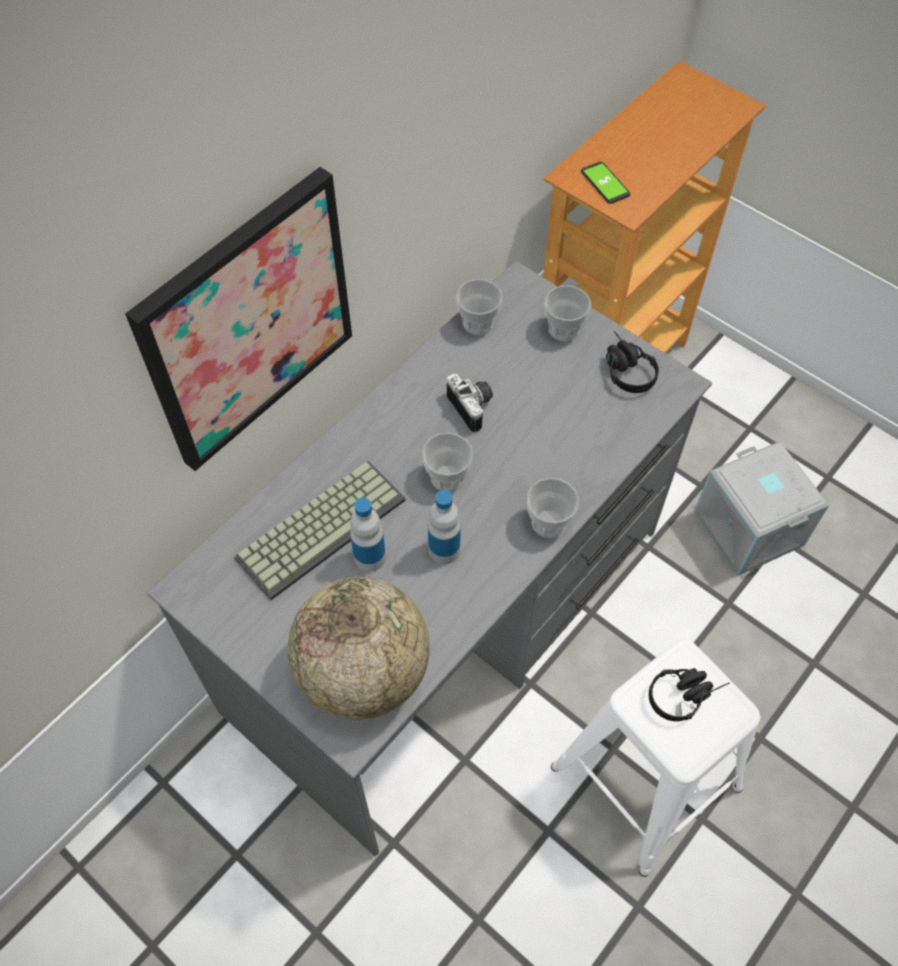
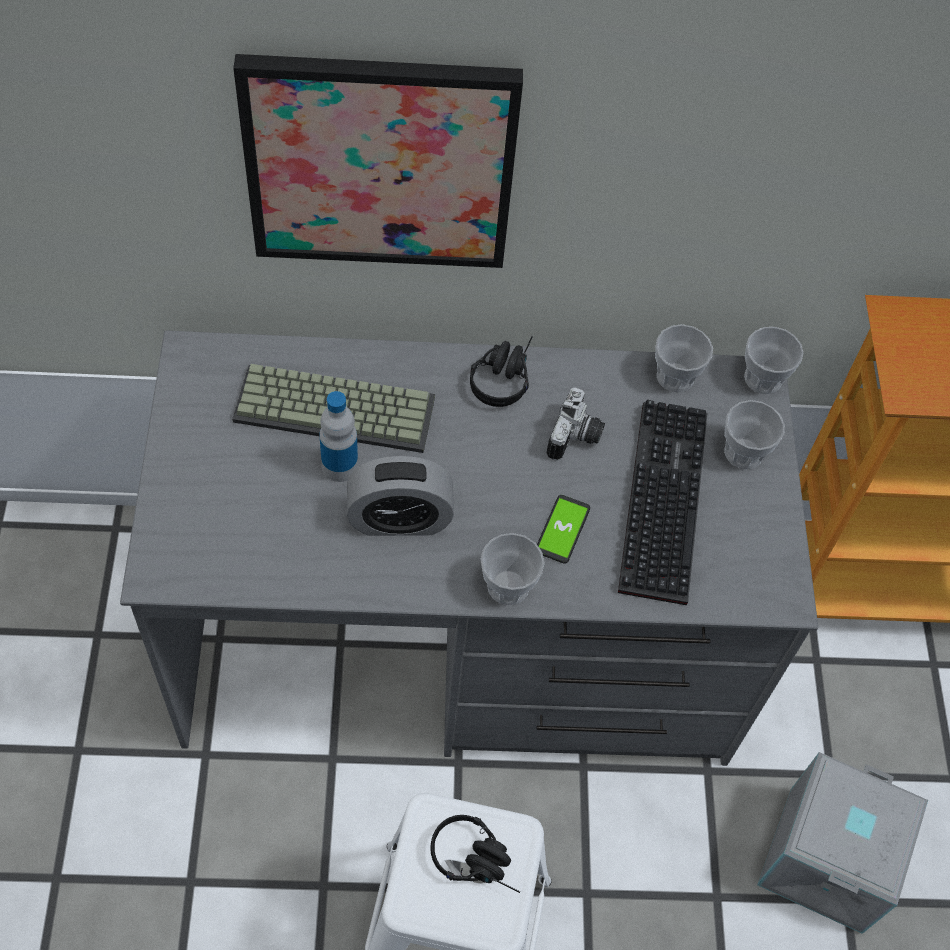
camera: 45 degrees right, 0 degrees up
(364, 673) = (222, 541): globe -> none
(444, 550) = (399, 519): bottle -> alarm clock
(447, 477) = (478, 469): cup -> cup (763, 378)
(556, 395) = (659, 497): none -> keyboard
(605, 183) = (918, 350): phone -> phone (562, 529)
(624, 369) = (751, 536): black headphones -> black headphones (503, 375)

